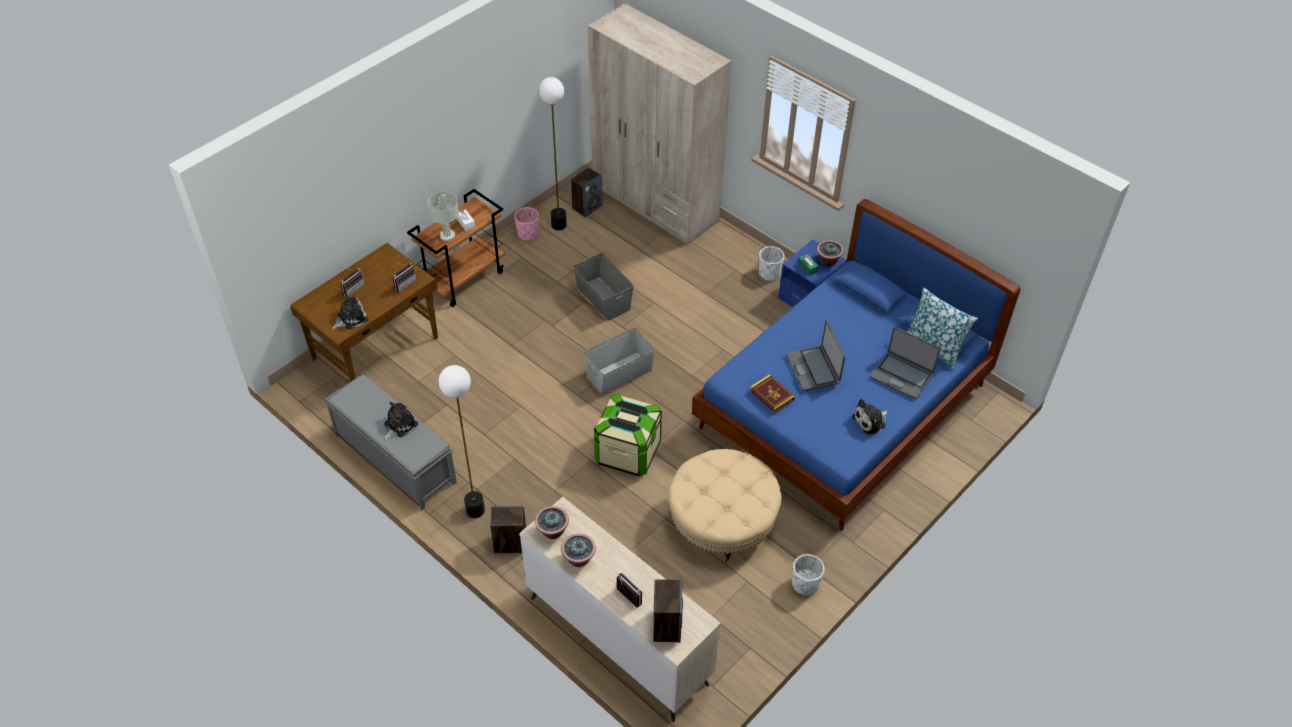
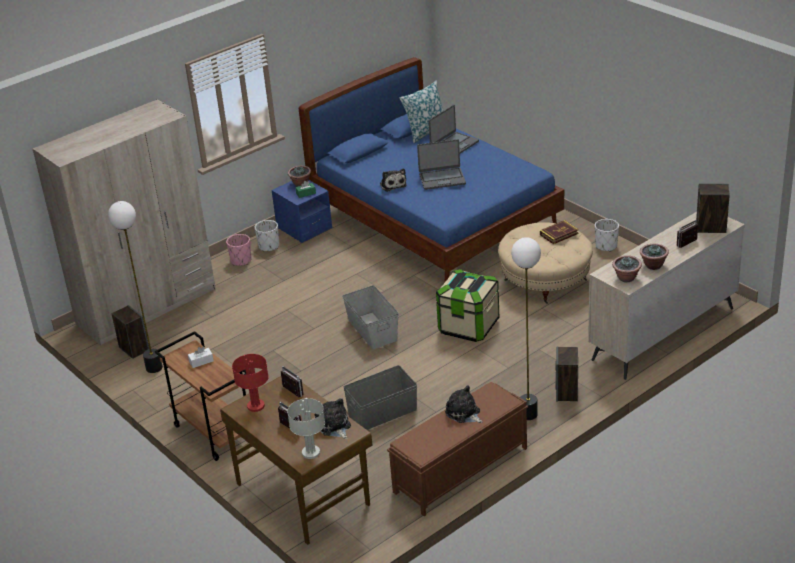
camera: 80 degrees left, 15 degrees down
(387, 264) = (256, 406): none -> red table lamp
(394, 458) = (460, 471): grey bench -> brown bench
(447, 236) = (217, 373): grey table lamp -> grey table lamp (311, 453)
(528, 234) = (159, 388): pink planter -> pink planter (241, 261)
(603, 298) = (271, 339): grey storage box -> grey storage box (382, 412)
(771, 395) = (468, 197): book -> book (559, 234)
(871, 421) = (498, 160): plush toy -> plush toy (392, 184)

